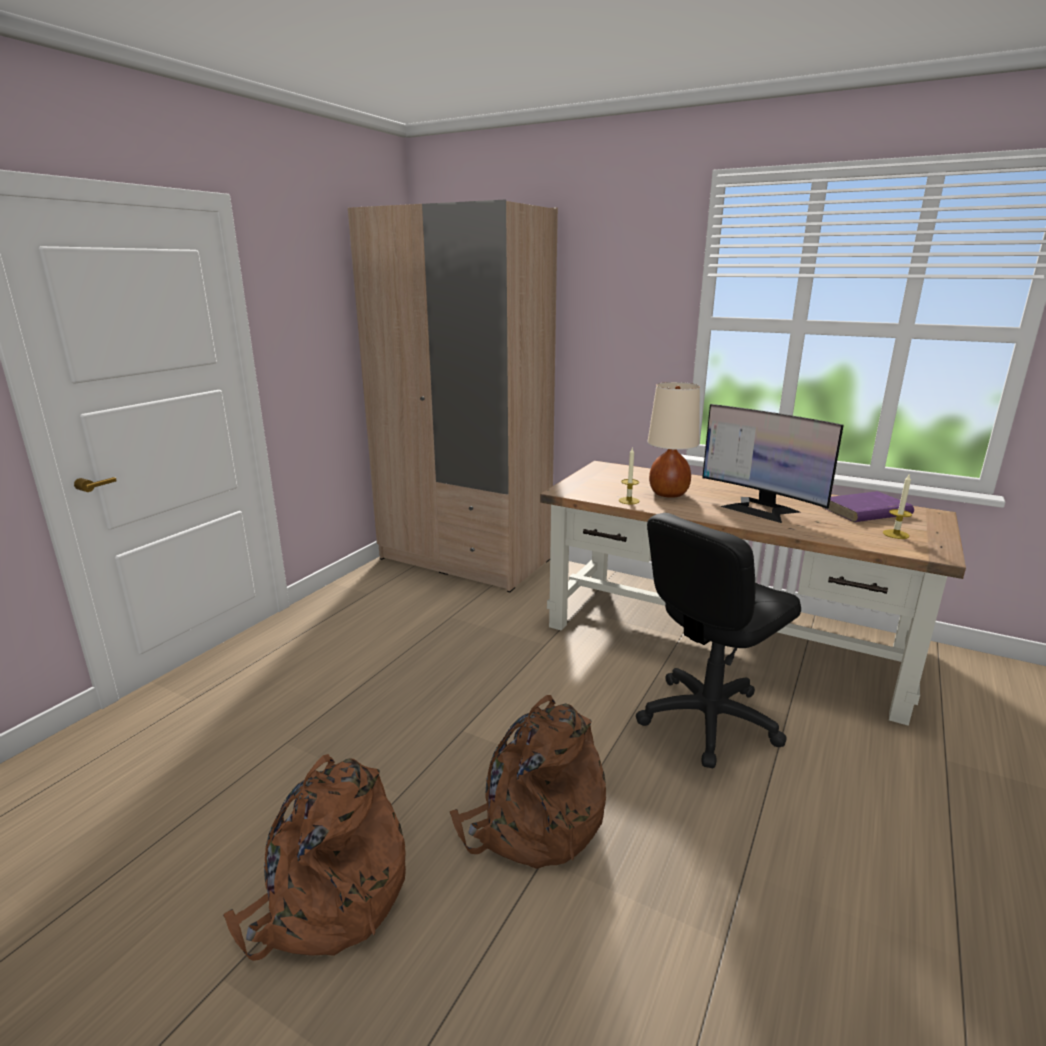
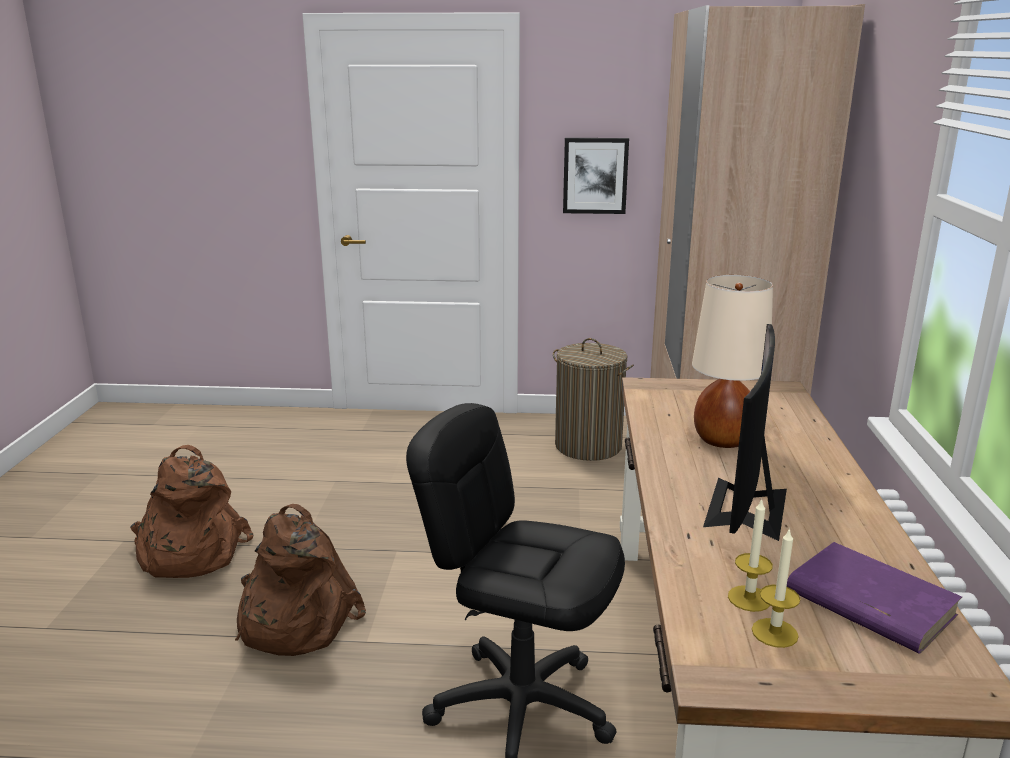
camera: 65 degrees right, 0 degrees up
(313, 358) = (595, 175): none -> picture
(391, 594) = (588, 446): none -> laundry basket
(629, 501) = (659, 422): candle -> candle (749, 598)

